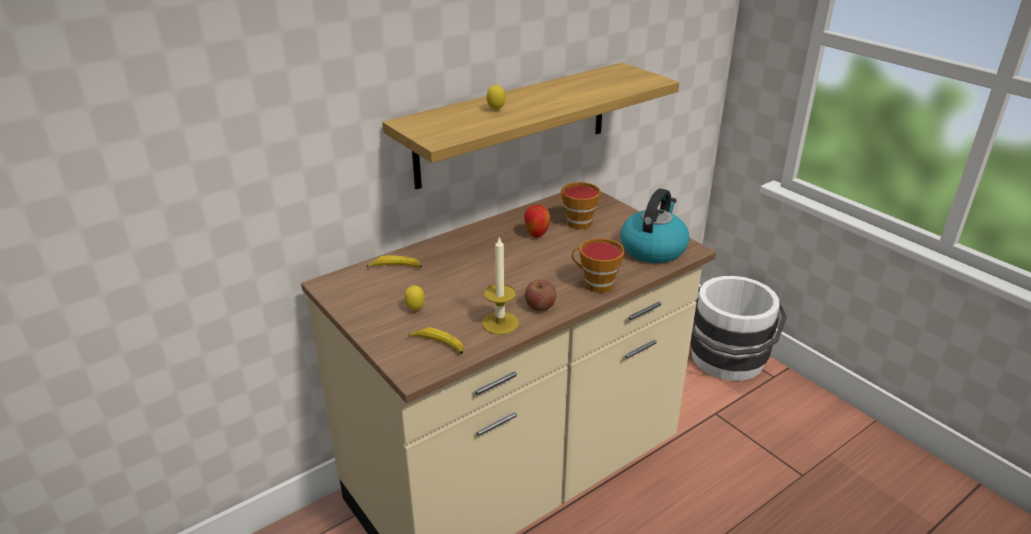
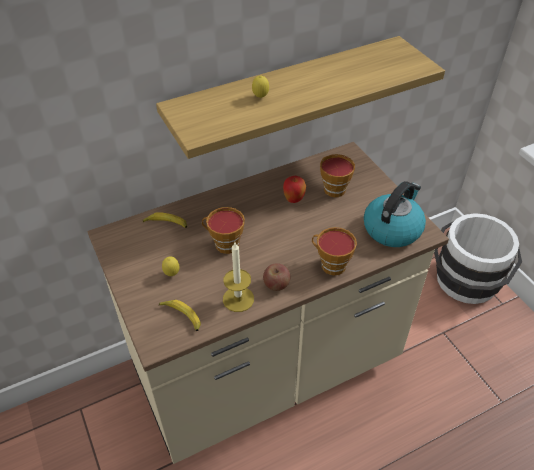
camera: 10 degrees right, 15 degrees up
(468, 278) = (224, 244): none -> cup

